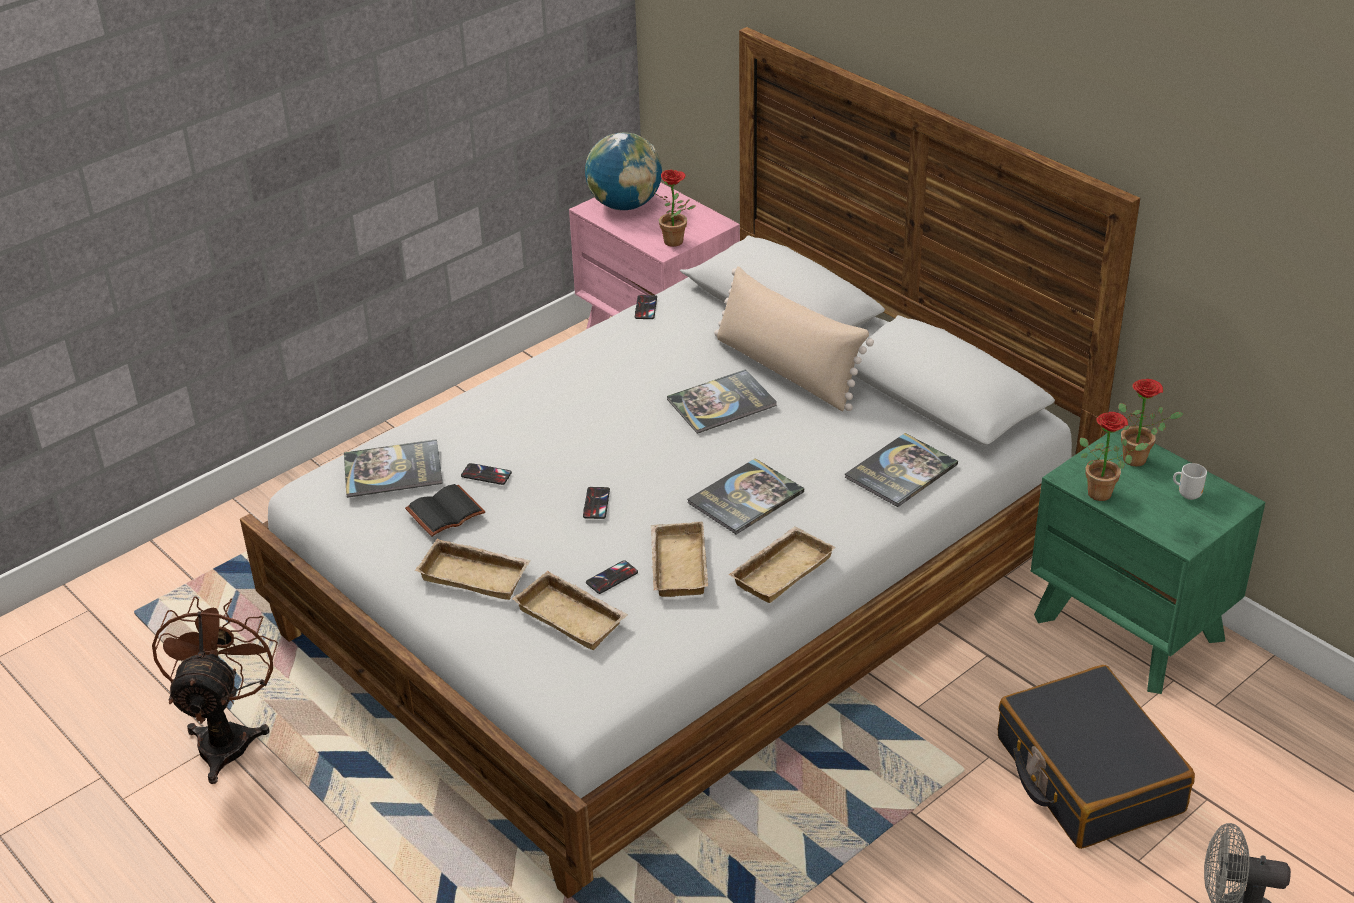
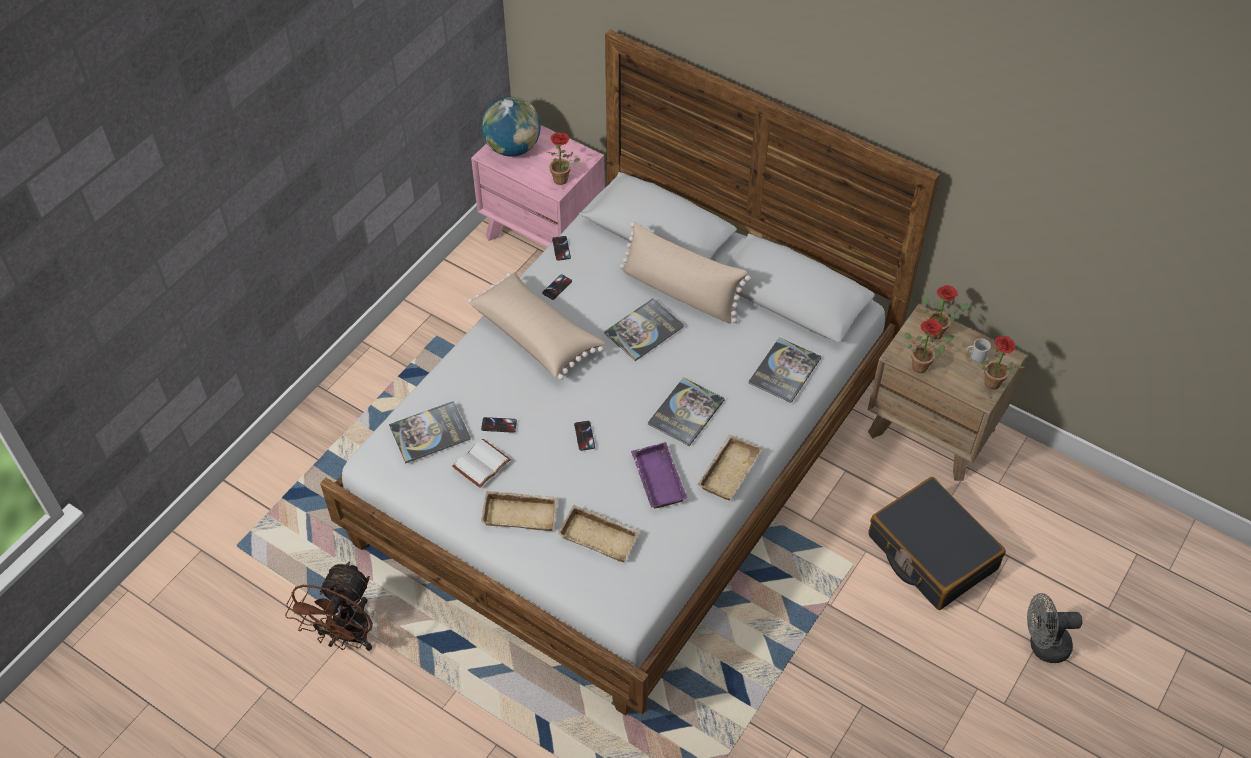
camera: 15 degrees left, 15 degrees up
(227, 737) = (347, 636): brown fan -> brown fan turned 150 degrees counterclockwise
(445, 514) = (482, 465): black book -> white book
(577, 389) = (536, 334): none -> beige pillow
(612, 578) = (616, 498): phone -> phone (557, 287)
(676, 565) = (656, 479): beige tray -> purple tray
(1130, 628) = (932, 431): green nightstand -> brown nightstand
(1200, 529) = (991, 385): none -> potted plant

